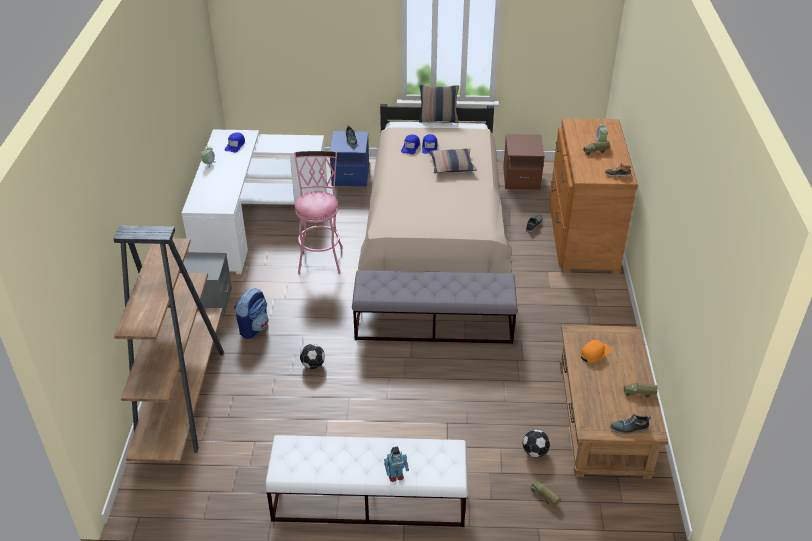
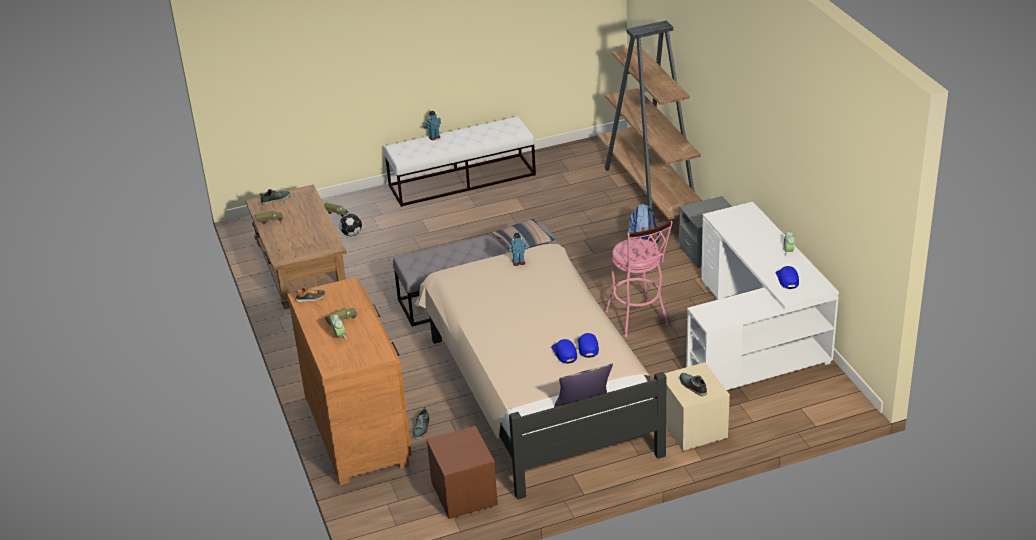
camera: 160 degrees right, 5 degrees down
(313, 365) = (566, 236): football -> none
(350, 175) = (693, 428): blue nightstand -> beige nightstand
(417, 223) = (518, 262): none -> toy robot
(452, 166) = (521, 336): pillow -> pillow (523, 242)
(595, 353) = (311, 237): orange cap -> none

